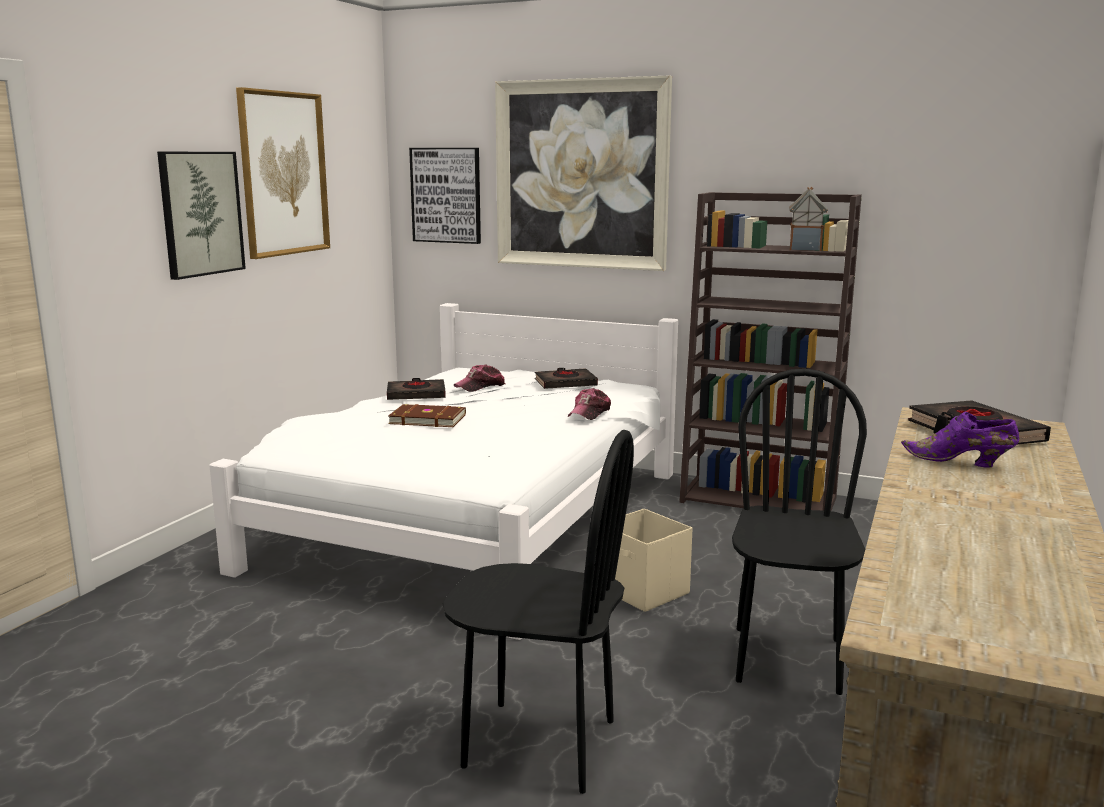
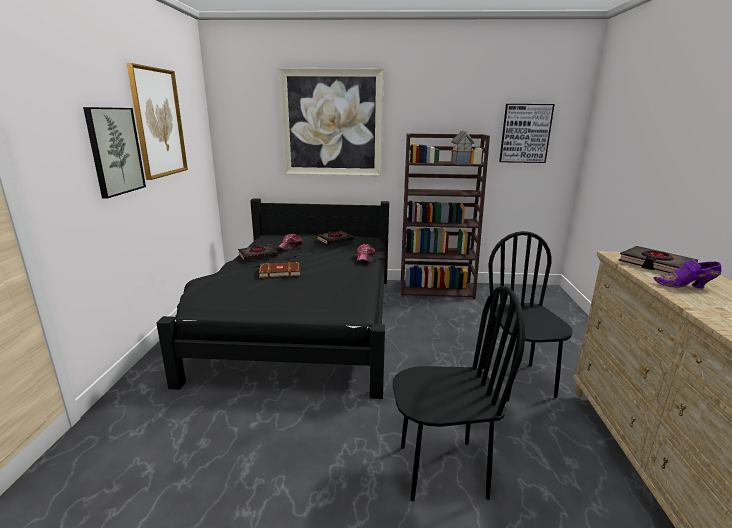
camera: 20 degrees left, 5 degrees up
(446, 195) = (248, 135): picture -> picture (525, 133)
(473, 519) = (302, 322): white bed -> black bed
(644, 591) = (423, 353): beige storage box -> none

